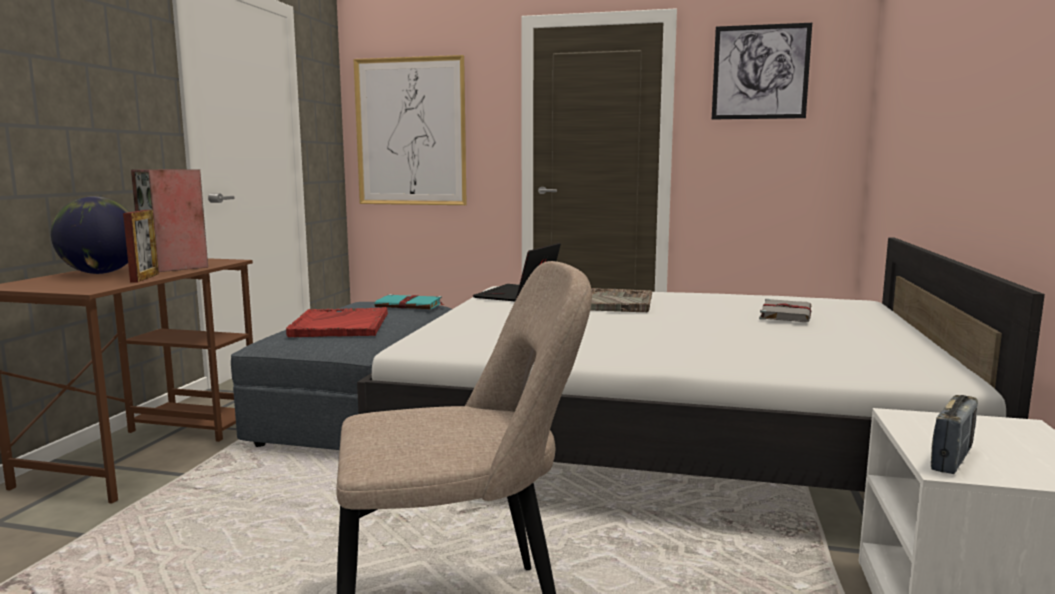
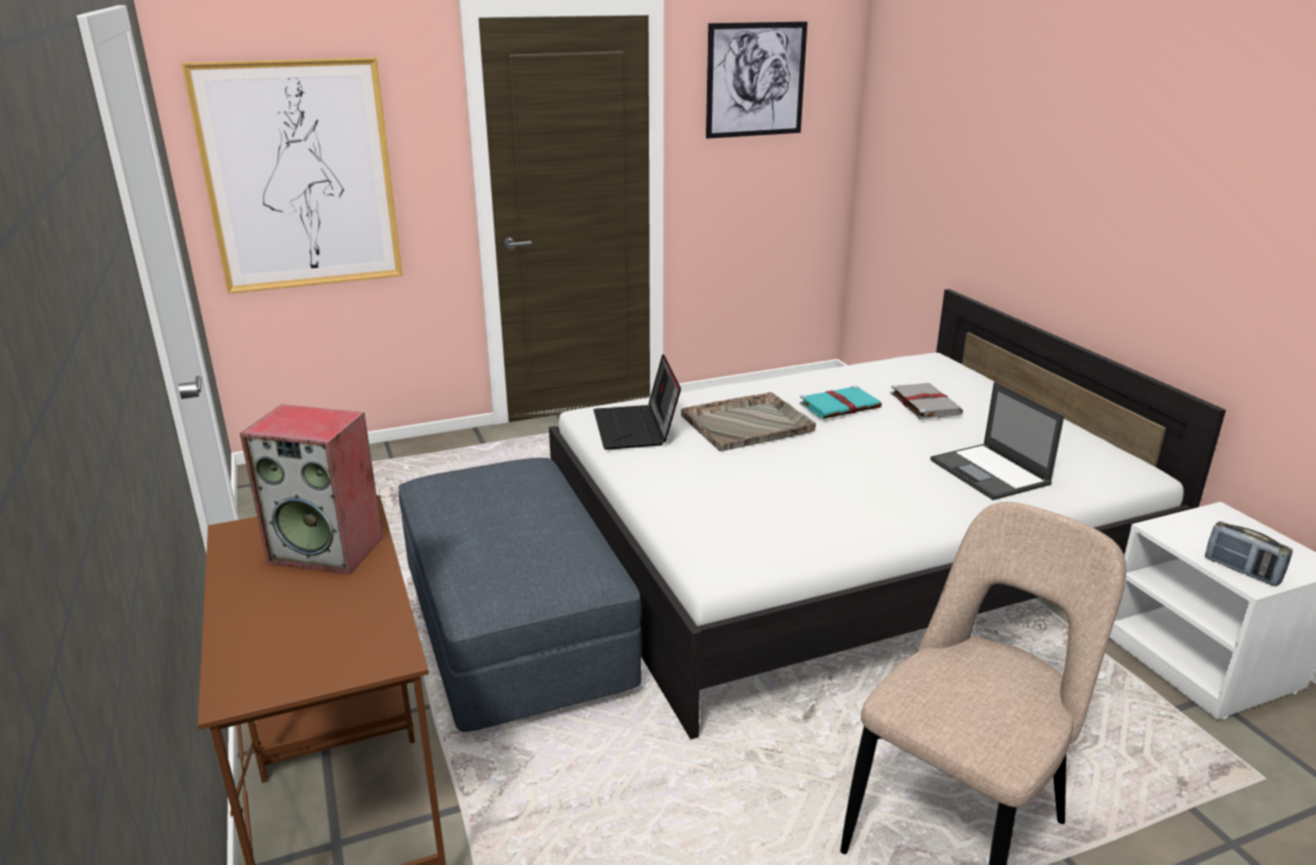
camera: 35 degrees left, 15 degrees up
(100, 273) = (275, 607): globe -> none
(145, 278) = (379, 598): picture frame -> none
(339, 325) = (512, 543): red tray -> none
(410, 305) = (513, 473): turquoise book -> turquoise book (841, 405)
(764, 351) = (990, 472): none -> laptop
(951, 459) = (1241, 570): radio -> radio turned 135 degrees clockwise

